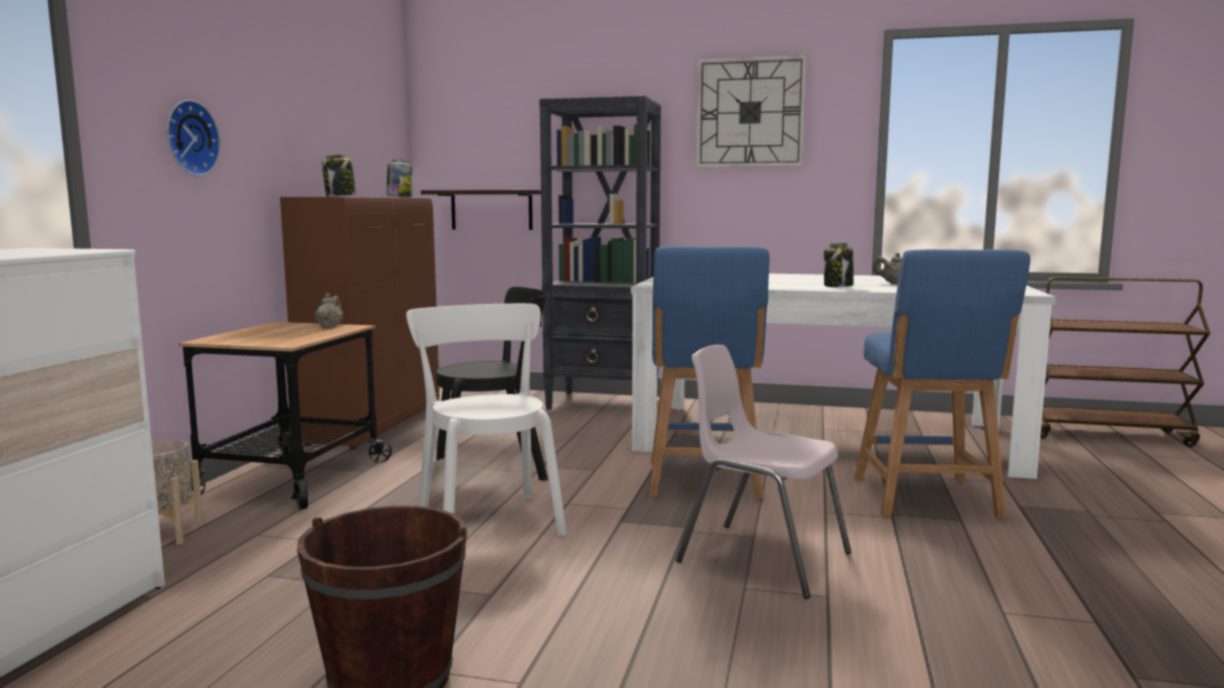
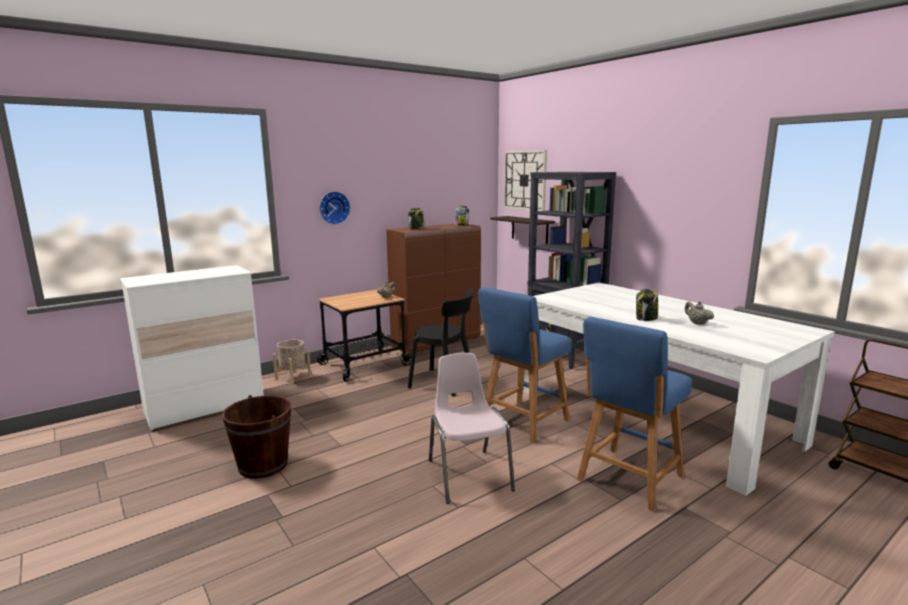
camera: 40 degrees right, 5 degrees up
(488, 520) = (396, 410): white chair -> none
(750, 112) = (670, 179): wall clock -> wall clock (524, 180)

